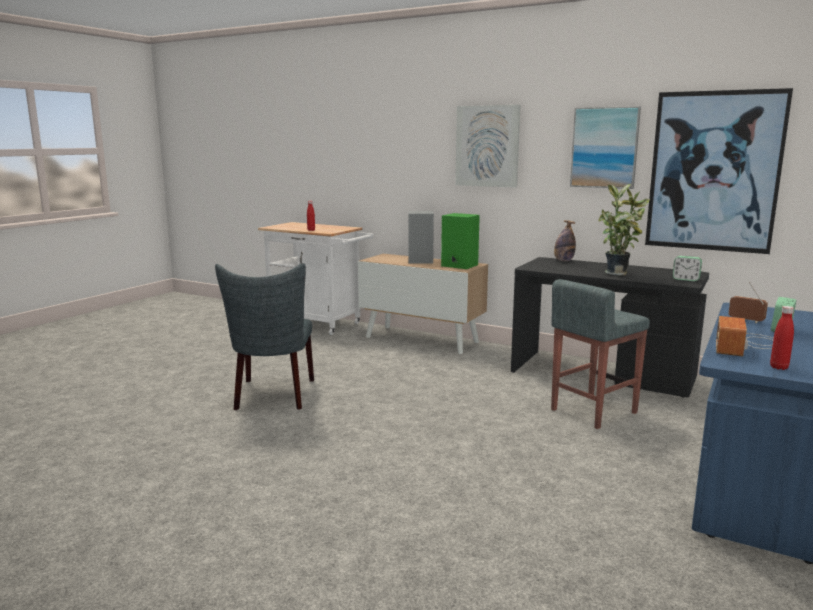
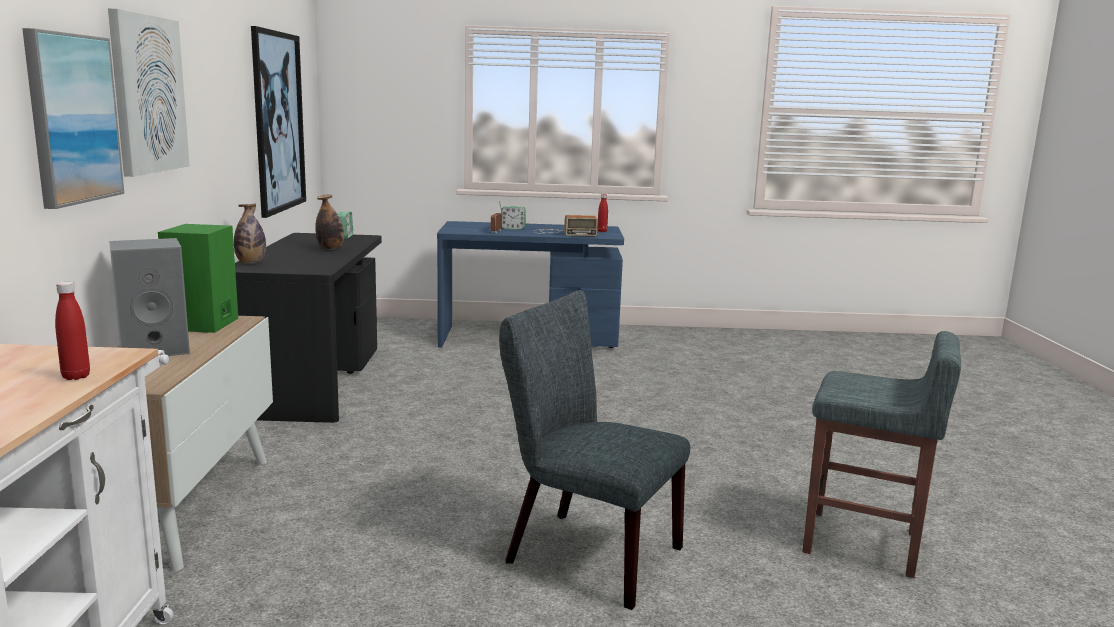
camera: 120 degrees left, 0 degrees up
(273, 396) = (583, 553): grey chair -> grey chair turned 120 degrees counterclockwise
(592, 411) = (438, 379): grey stool -> grey stool (863, 544)
(604, 147) = (231, 96): picture -> picture (72, 119)
(619, 273) = (330, 249): potted plant -> bottle

